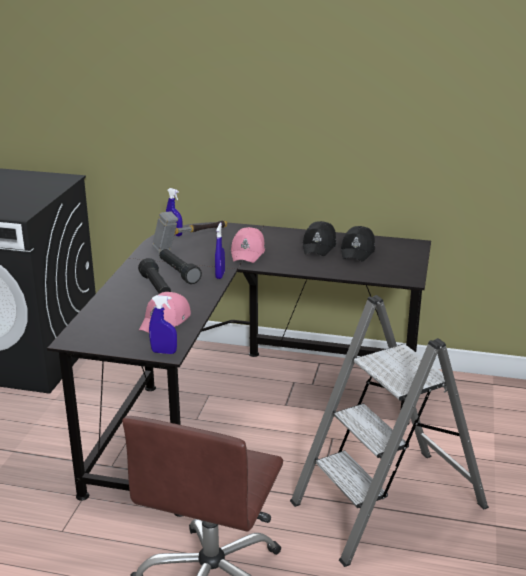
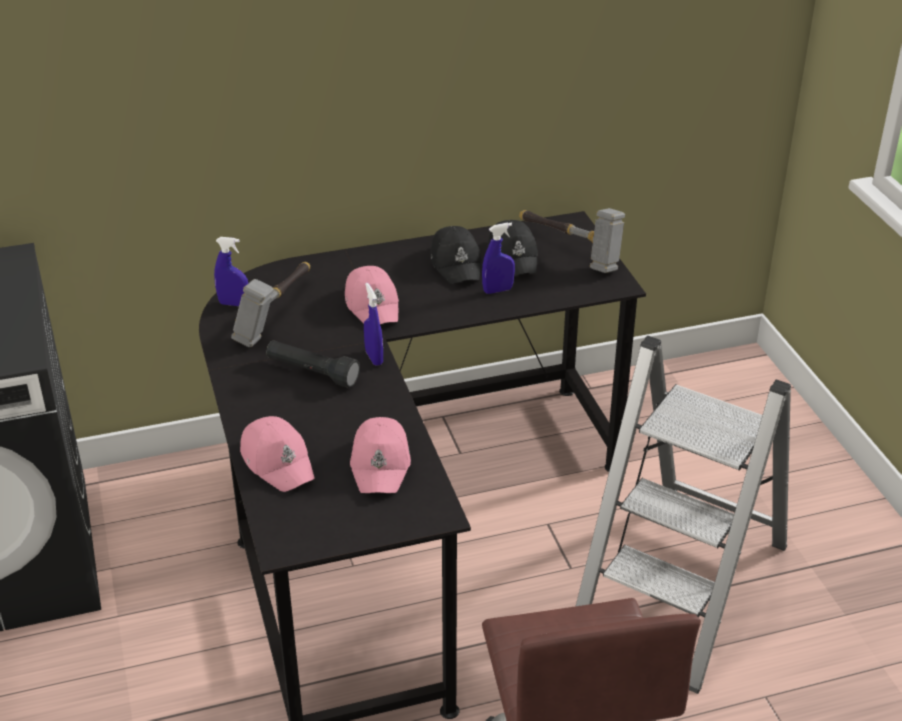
camera: 30 degrees left, 10 degrees up
(113, 304) = (278, 461): none -> pink cap
(156, 287) = (307, 410): black flashlight -> none
(164, 352) = (431, 515): blue spray bottle -> blue spray bottle (497, 290)
(398, 257) = (570, 252): none -> hammer

